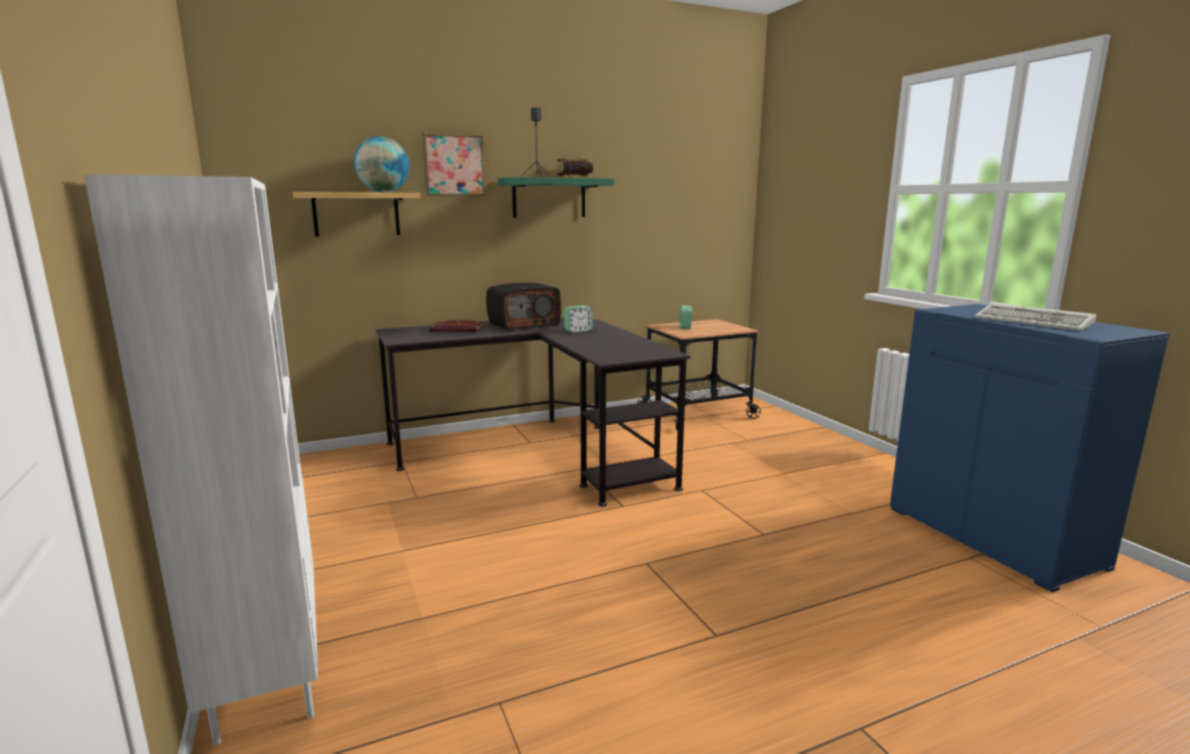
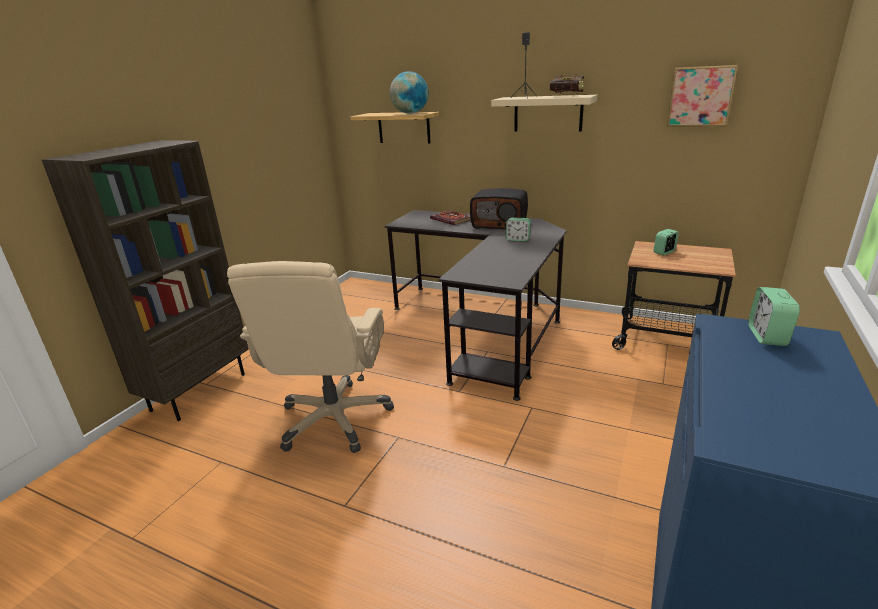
camera: 50 degrees right, 10 degrees up
(265, 671) = (199, 391): white bookcase -> brown bookcase
(453, 165) = (468, 88): picture -> picture (700, 96)
(549, 198) = (548, 113): green shelf -> beige shelf
(551, 586) = (334, 419): none -> beige office chair
(968, 309) = (767, 336): none -> alarm clock
(1035, 322) = (763, 389): keyboard -> none

